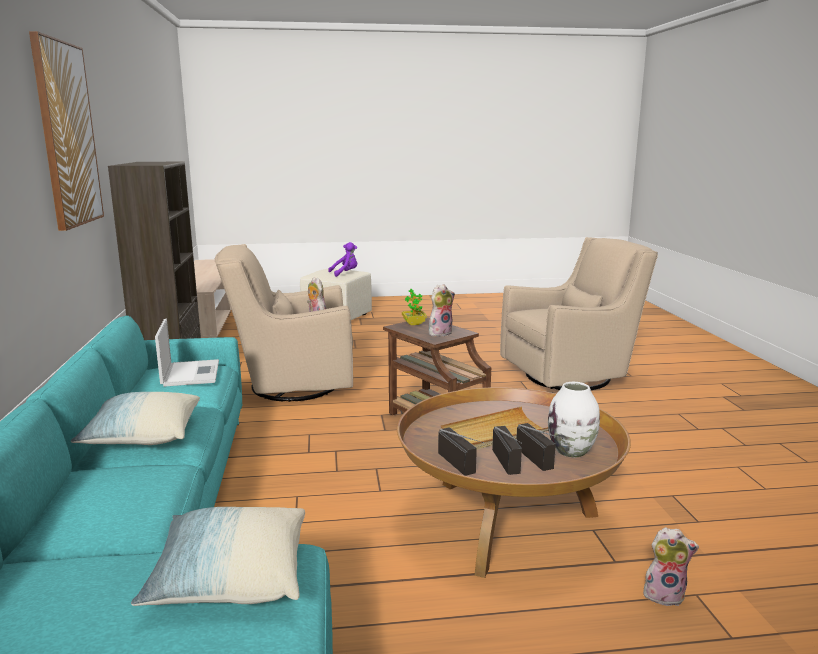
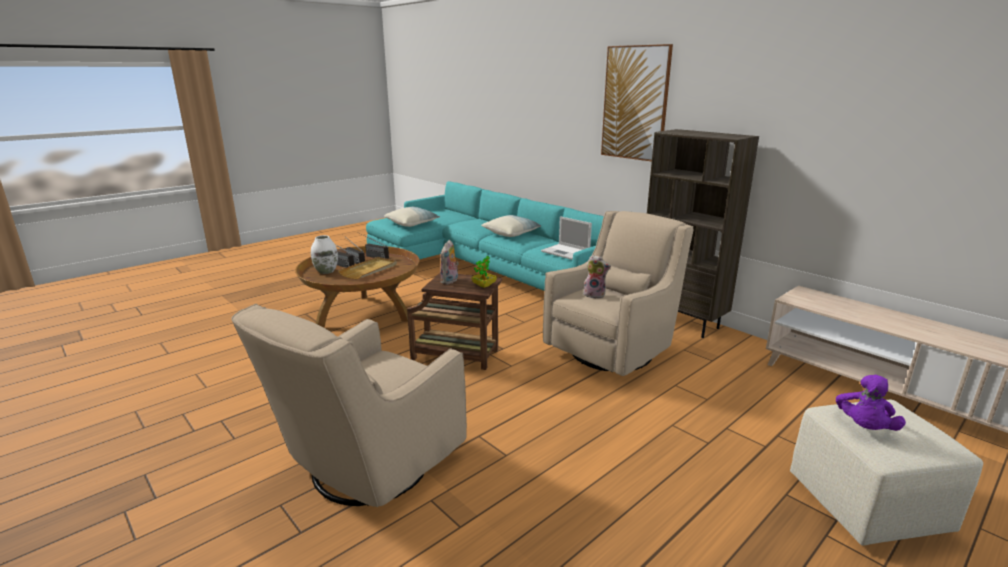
camera: 145 degrees right, 5 degrees up
(664, 594) = (283, 309): plush toy -> none

